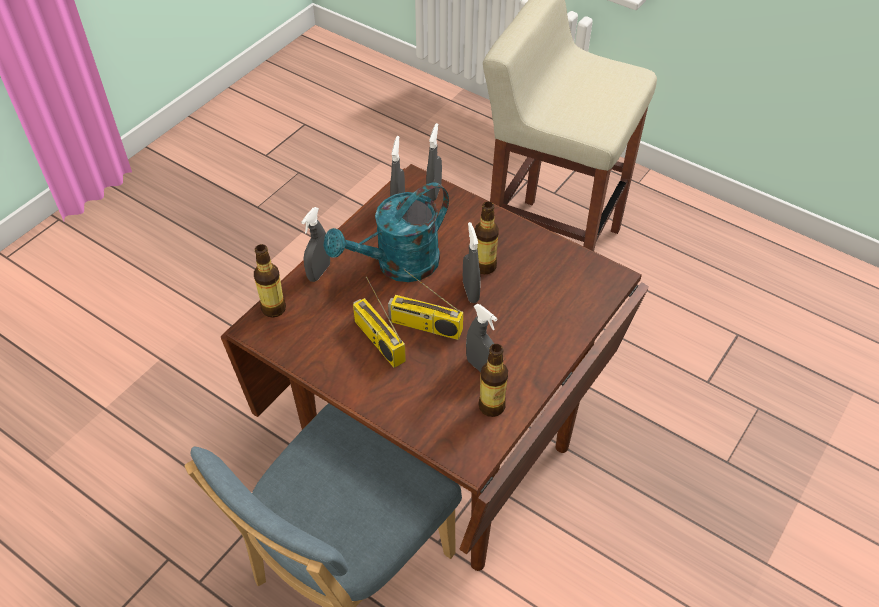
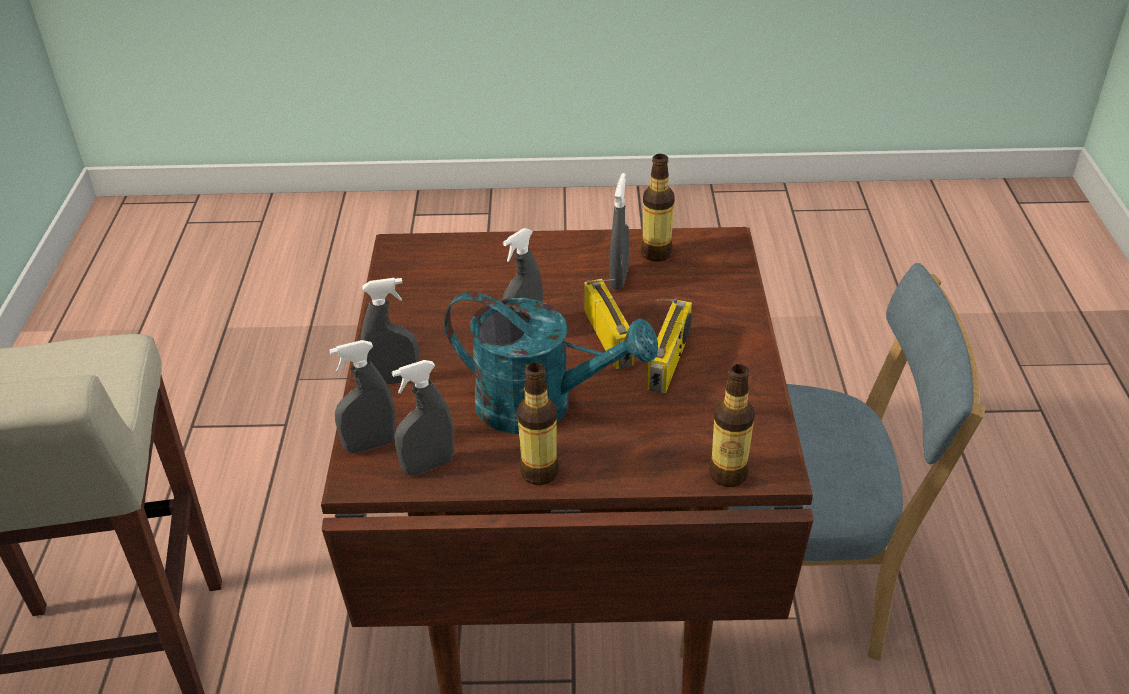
camera: 125 degrees left, 10 degrees down
(319, 272) = (626, 470): grey spray bottle -> grey spray bottle (394, 380)
(484, 266) = (471, 338): bottle -> bottle (539, 472)

